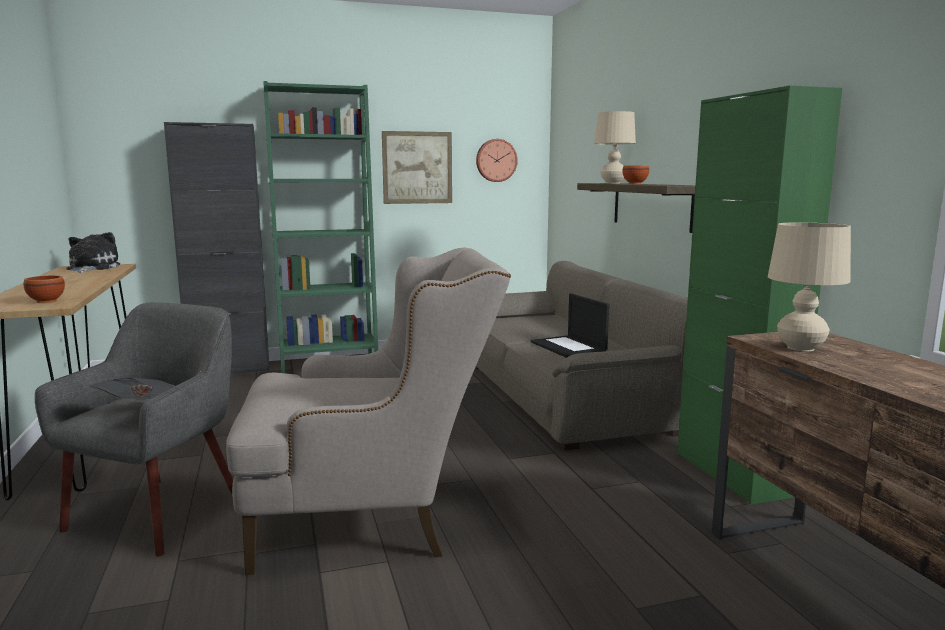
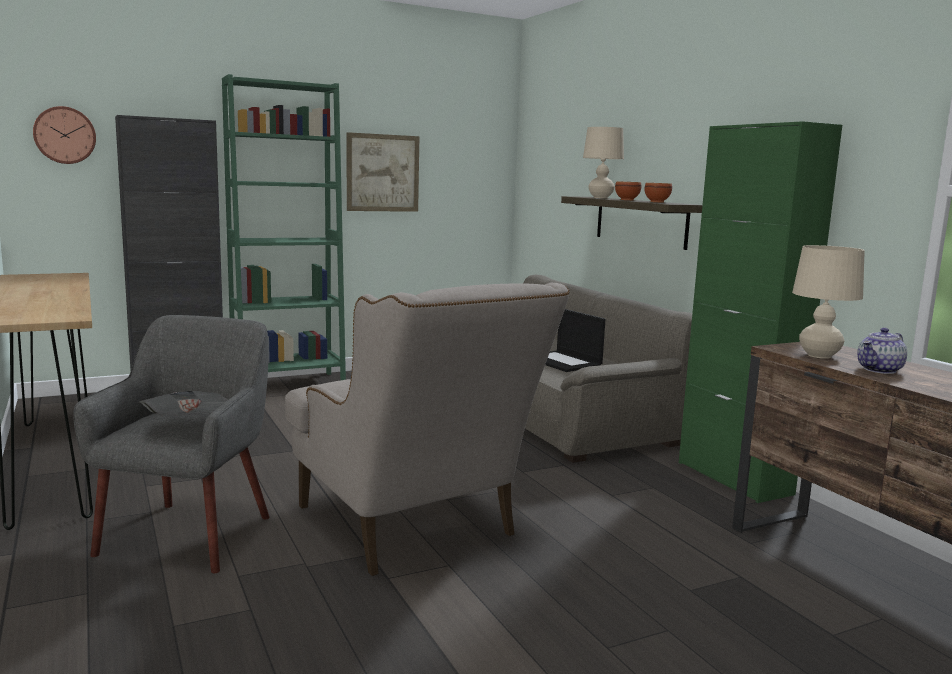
camera: 10 degrees left, 0 degrees up
(47, 301) = (53, 314): brown bowl -> brown bowl (658, 202)
(91, 268) = (44, 277): plush toy -> none
(373, 518) = (415, 529): beige armchair -> beige armchair turned 75 degrees clockwise
(496, 160) = (463, 167): wall clock -> wall clock (65, 135)
(866, 366) = (880, 370): none -> teapot

